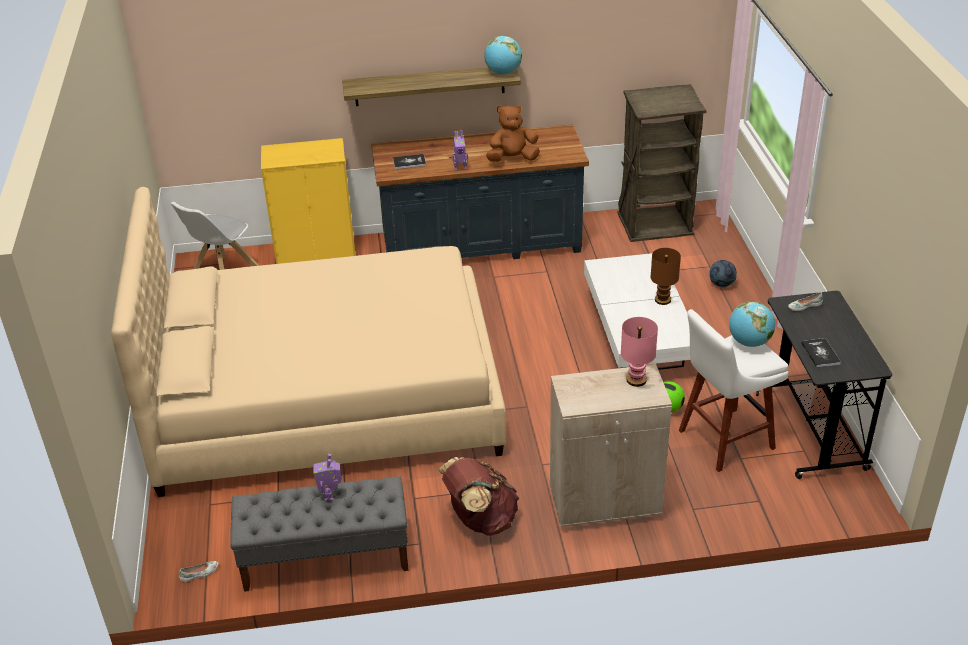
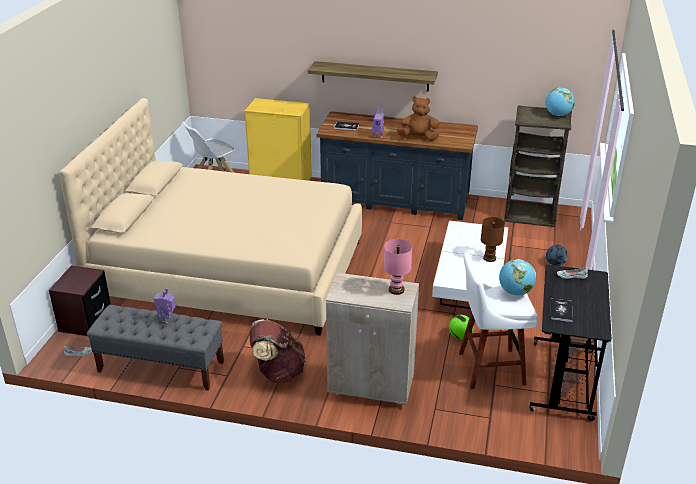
camera: 20 degrees right, 5 degrees down
(176, 525) = (85, 321): none -> brown nightstand
(503, 72) = (425, 74): globe -> globe (558, 115)

